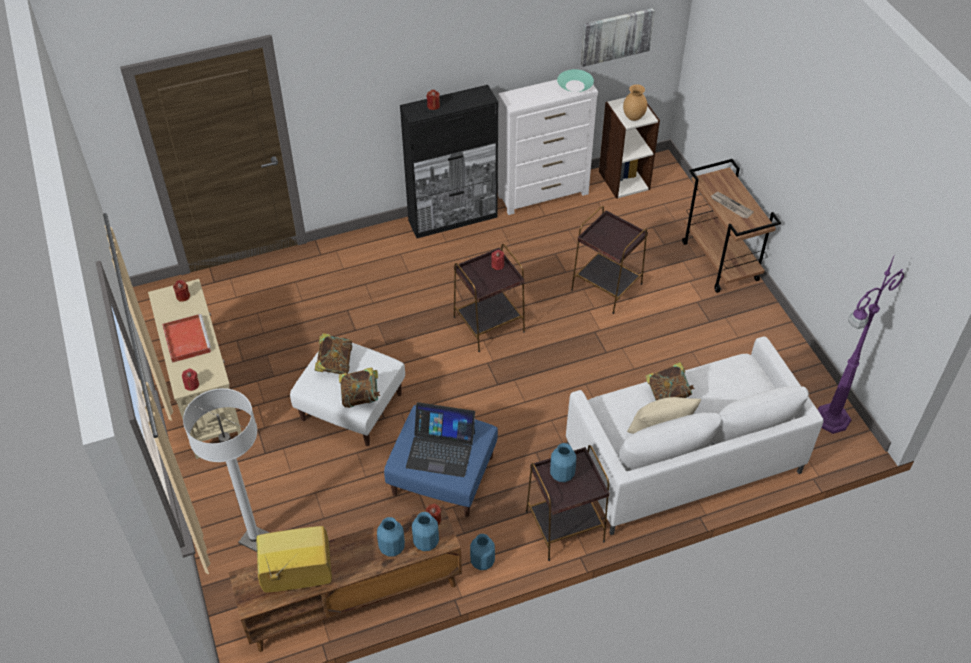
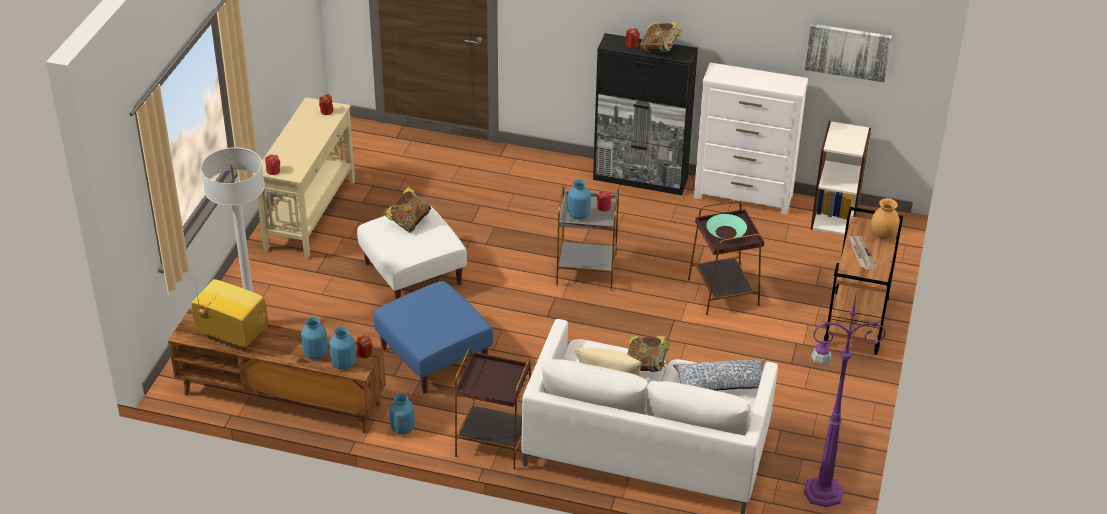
camera: 35 degrees right, 10 degrees down
(186, 339) = (300, 140): red tray -> none
(361, 397) = (405, 253): book -> book (660, 50)
(441, 449) = (428, 318): laptop -> none
(489, 324) = (587, 271): brown side table -> grey side table
(562, 474) = (492, 373): blue vase -> blue vase (579, 215)
(574, 86) = (785, 84): turquoise bowl -> turquoise bowl (725, 232)
(633, 117) = (841, 143): brown vase -> brown vase (882, 236)
(733, 377) = (721, 384): none -> pillow

